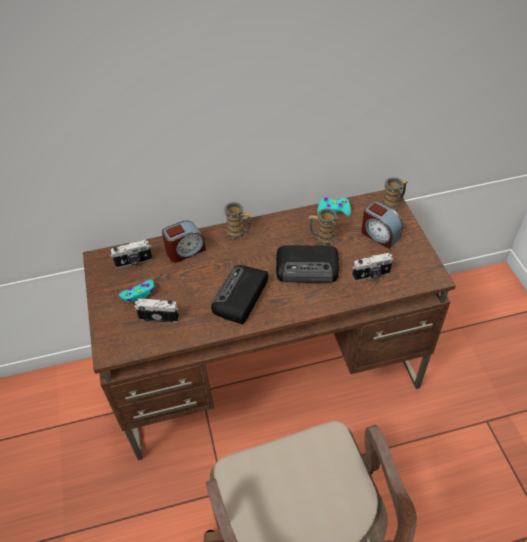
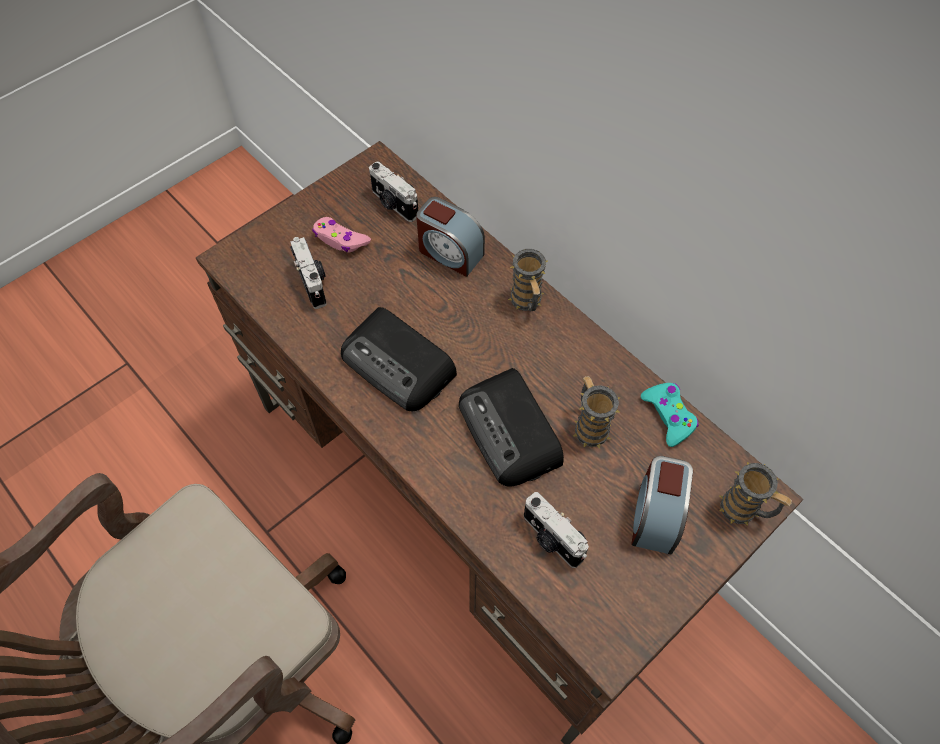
camera: 60 degrees right, 10 degrees up
(139, 294) = (340, 240): turquoise game controller -> pink game controller
(240, 297) = (399, 365): radio -> radio turned 135 degrees counterclockwise

